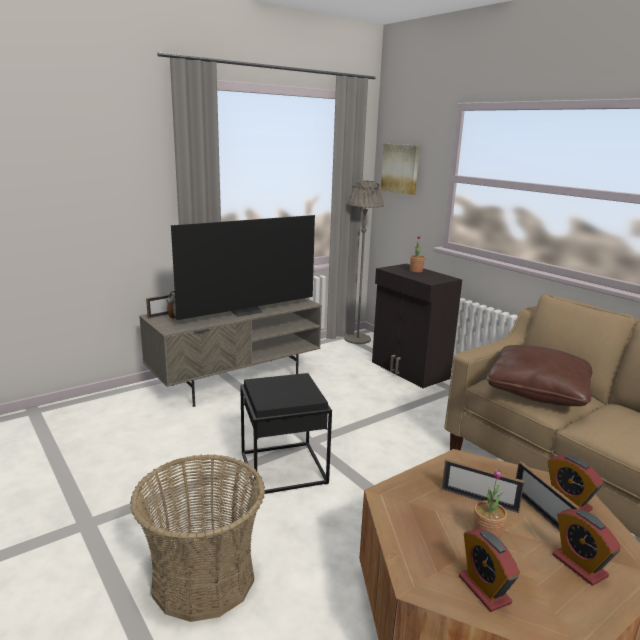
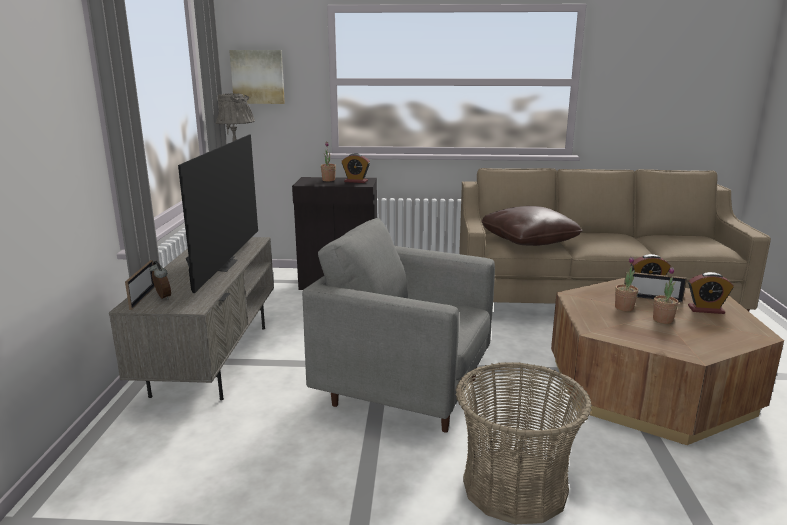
camera: 50 degrees left, 0 degrees up
(284, 467) = (404, 392): black side table -> grey armchair
(479, 500) = (624, 308): picture frame -> potted plant
(484, 589) = (712, 339): alarm clock -> alarm clock (356, 181)

